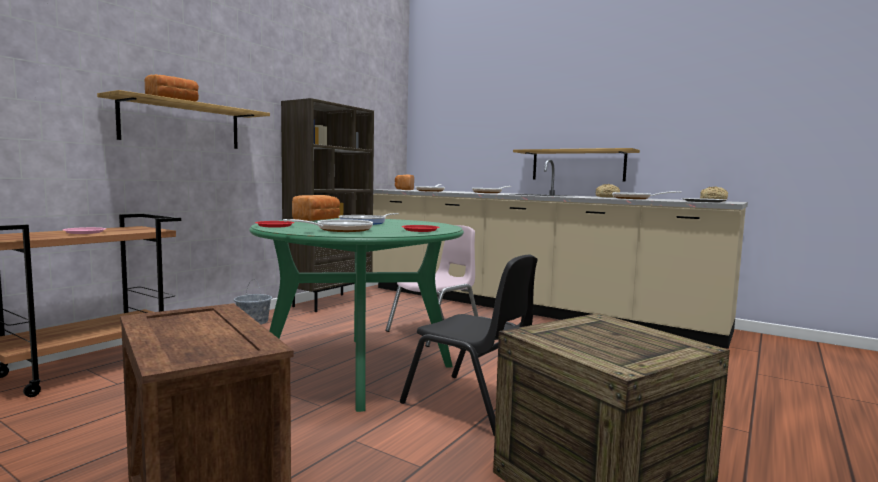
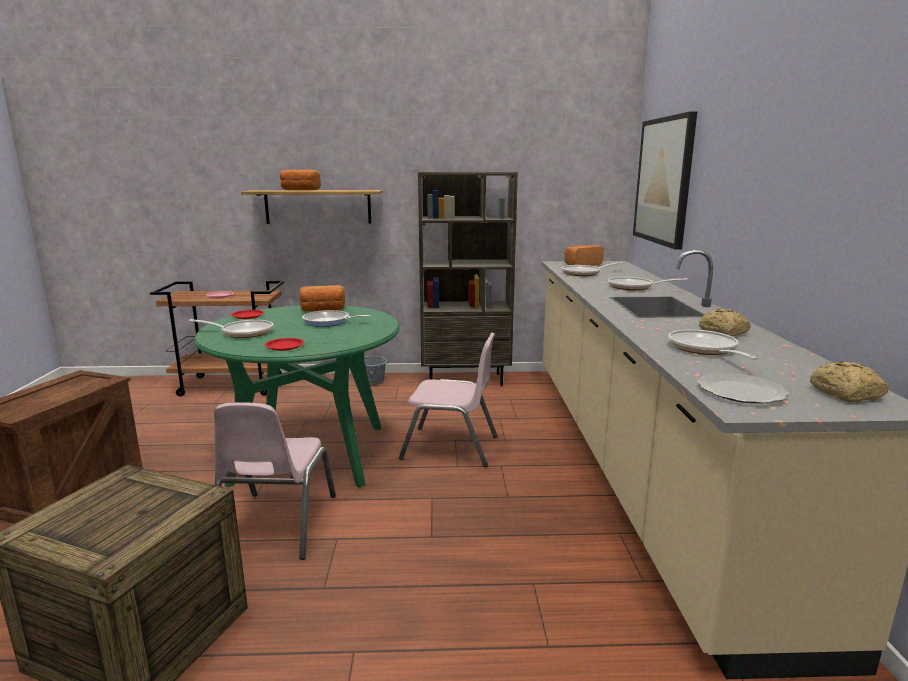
camera: 55 degrees right, 10 degrees up
(458, 127) = (664, 181): none -> picture
(472, 404) = (277, 525): black chair -> pink chair
(578, 165) = (750, 263): shelf -> none

